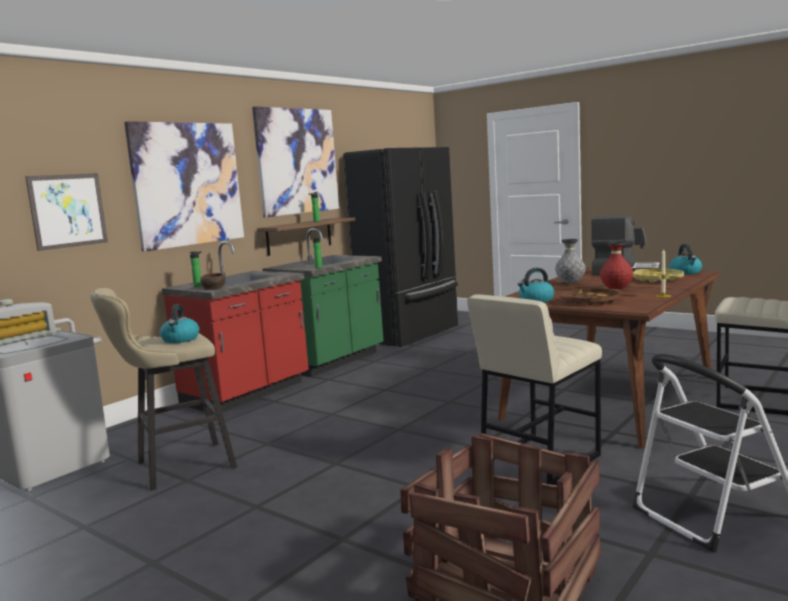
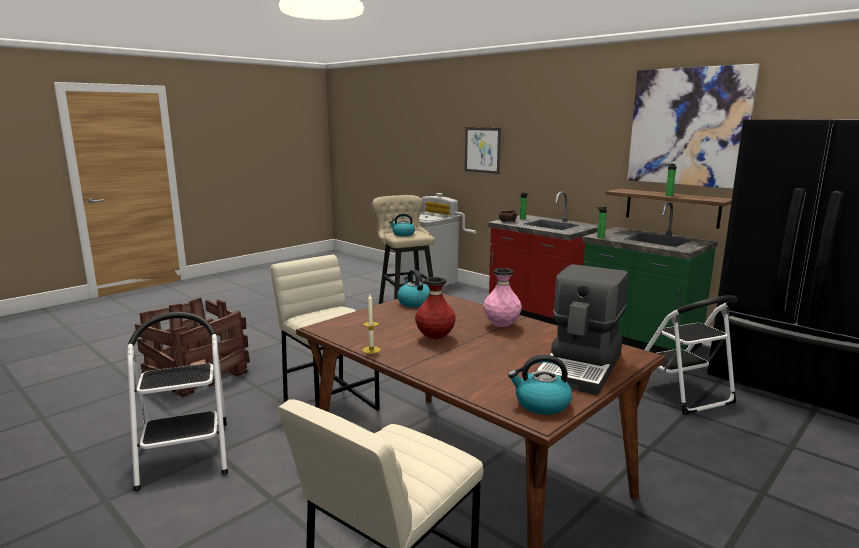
camera: 95 degrees right, 5 degrees up
(187, 184) = (560, 140): picture -> none
(437, 353) = (680, 392): none -> step ladder
(570, 283) = (501, 326): grey vase -> pink vase
(590, 301) = (384, 319): brown tray -> none
(657, 279) = (490, 372): yellow tray -> none

